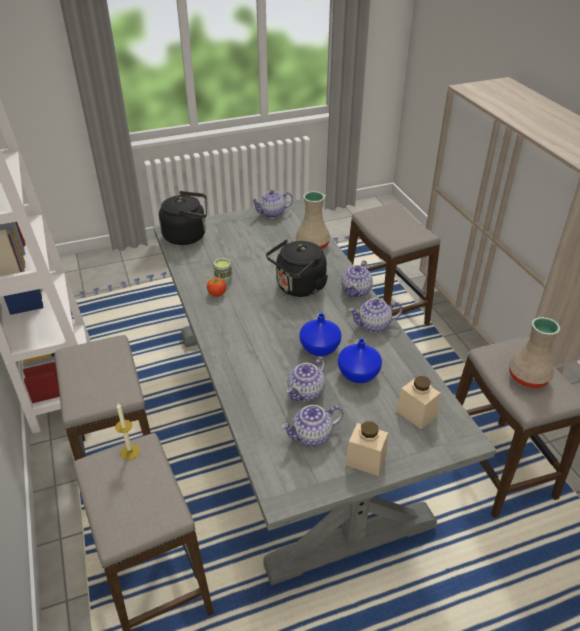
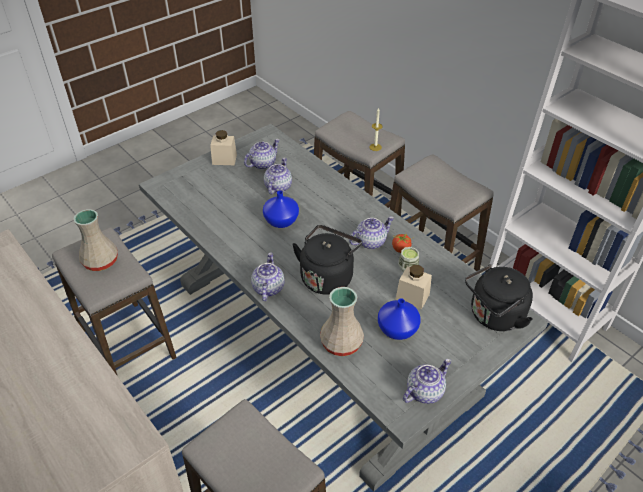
camera: 160 degrees right, 5 degrees up
(357, 374) = (244, 208): blue vase -> blue vase (398, 330)
(373, 325) = (241, 253): teapot -> teapot (370, 241)
(416, 413) = (194, 192): beige jar -> beige jar (412, 296)

